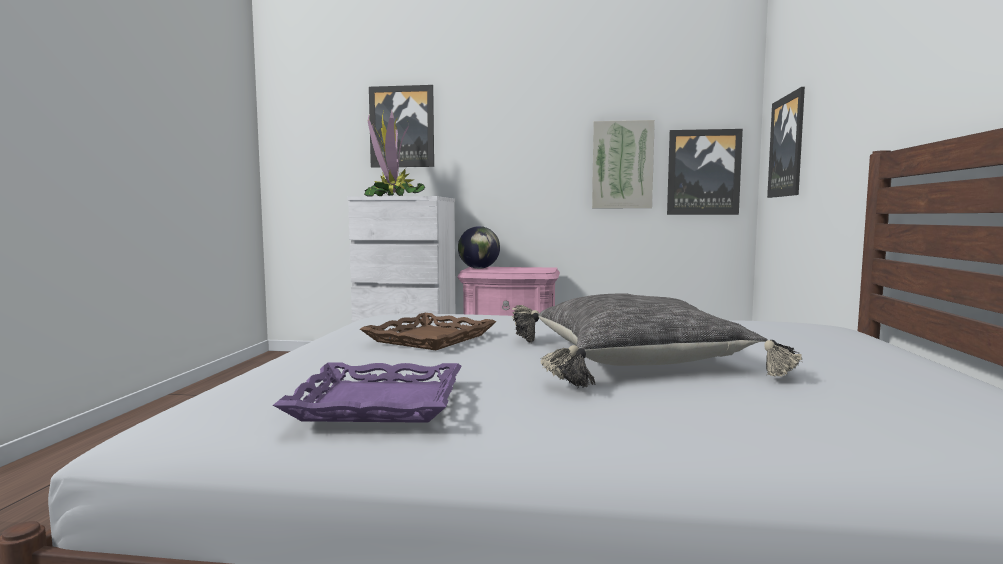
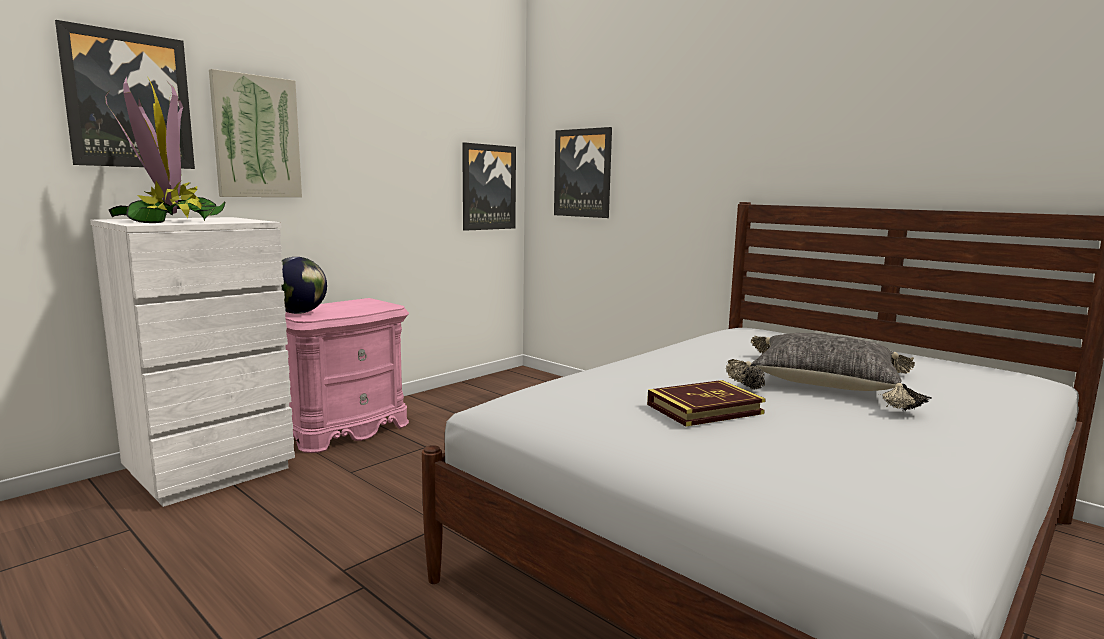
camera: 55 degrees left, 5 degrees up
(379, 402) = (921, 462): purple tray -> none
(431, 338) = (704, 409): brown tray -> book
(622, 165) = (423, 177): picture -> picture (256, 137)

